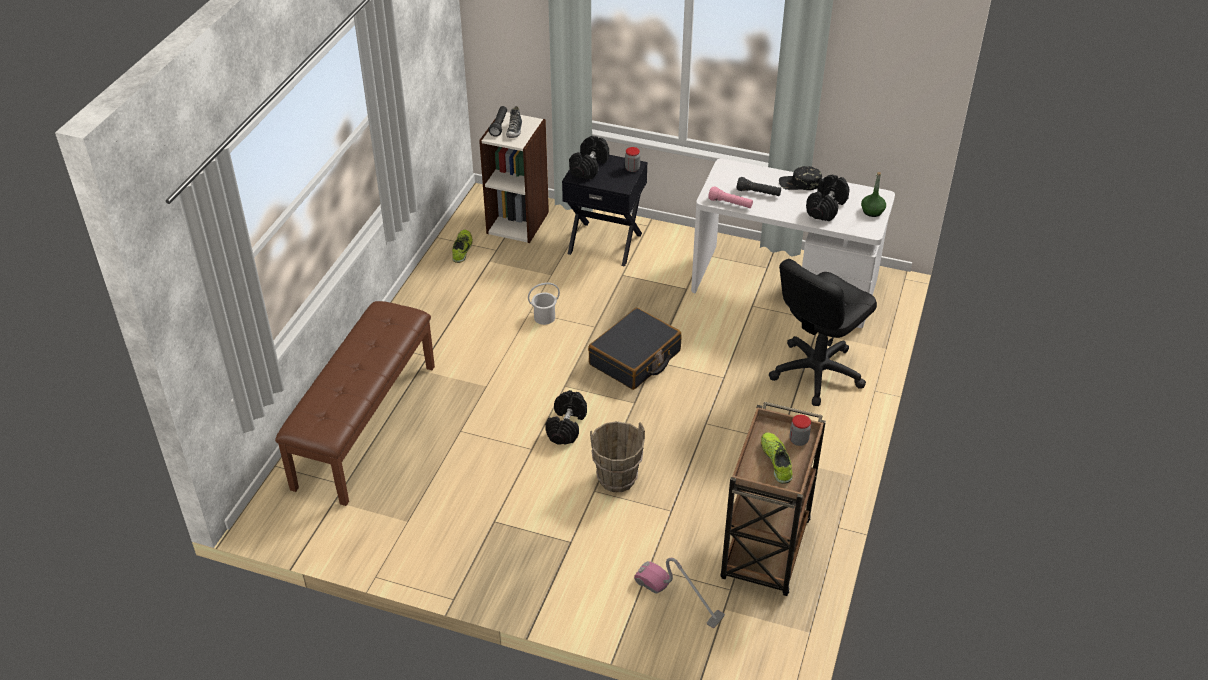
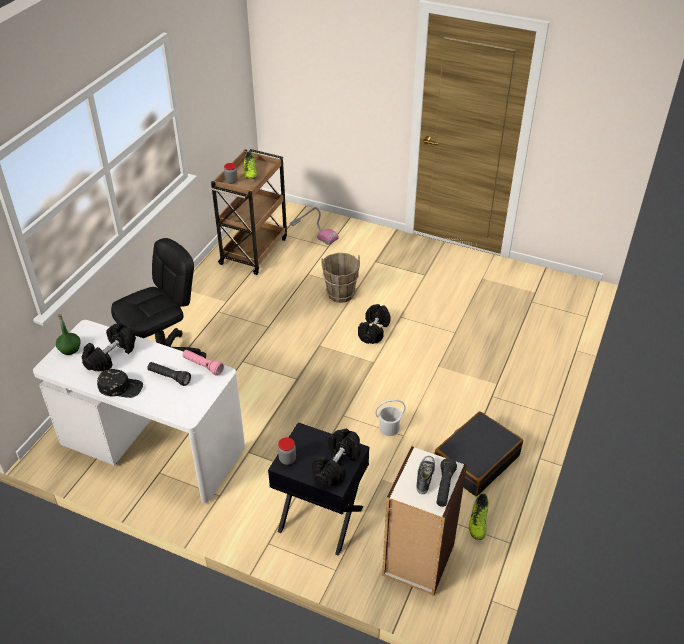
camera: 175 degrees left, 0 degrees up
(364, 425) = (529, 341): brown bench -> none
(635, 358) = (312, 382): black suitcase -> black suitcase (476, 460)

